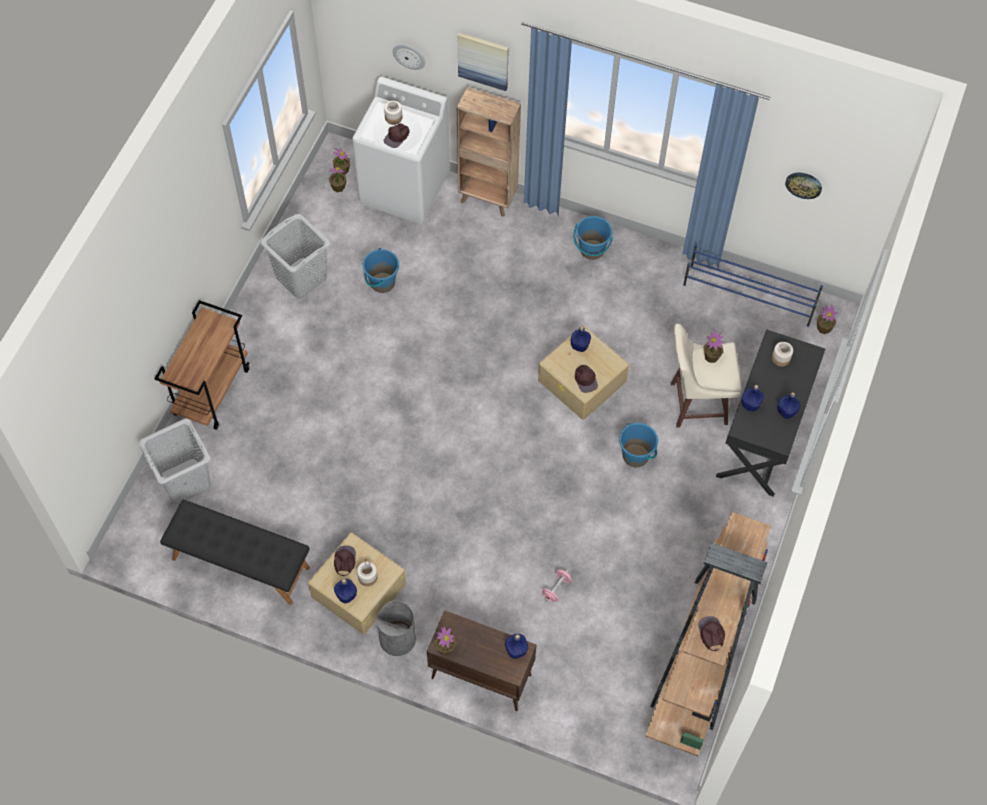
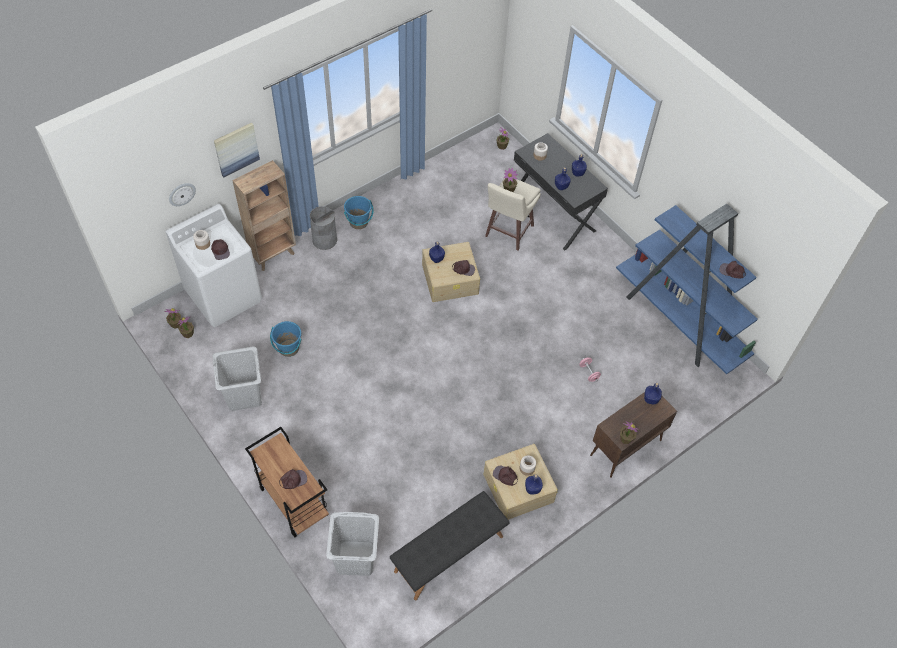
camera: 60 degrees left, 5 degrees down
(194, 361) = (293, 480): none -> brown cap
(397, 638) = (569, 482): grey trash can -> grey trash can (324, 240)
(635, 455) = (523, 281): blue bucket -> none
(703, 655) = (679, 321): brown bookcase -> blue bookcase
(749, 296) = (454, 166): blue shoe rack -> none
(803, 184) = (454, 63): wall clock -> none

